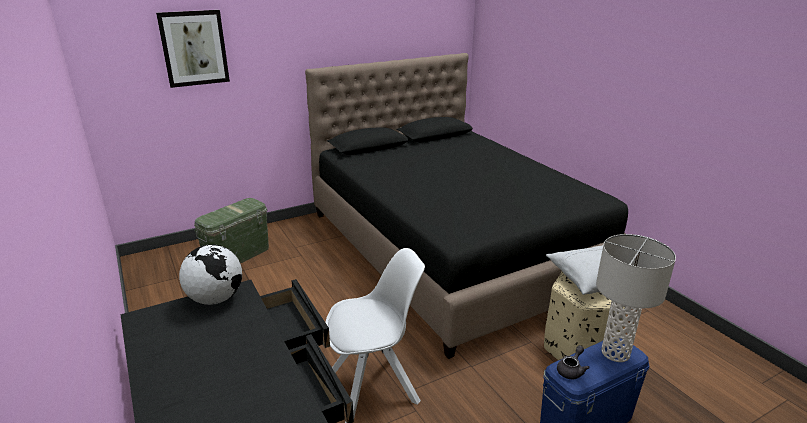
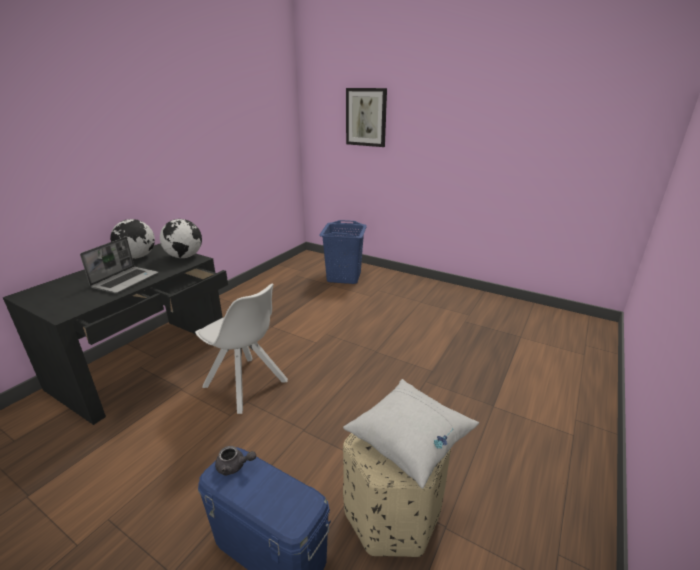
camera: 60 degrees right, 0 degrees up
(155, 339) = (137, 257): none -> globe
(237, 255) = (344, 277): green storage box -> blue laundry basket
(241, 355) = (126, 280): none -> laptop
(452, 247) = (474, 358): black bed -> none
(615, 353) = (285, 502): white table lamp -> none

